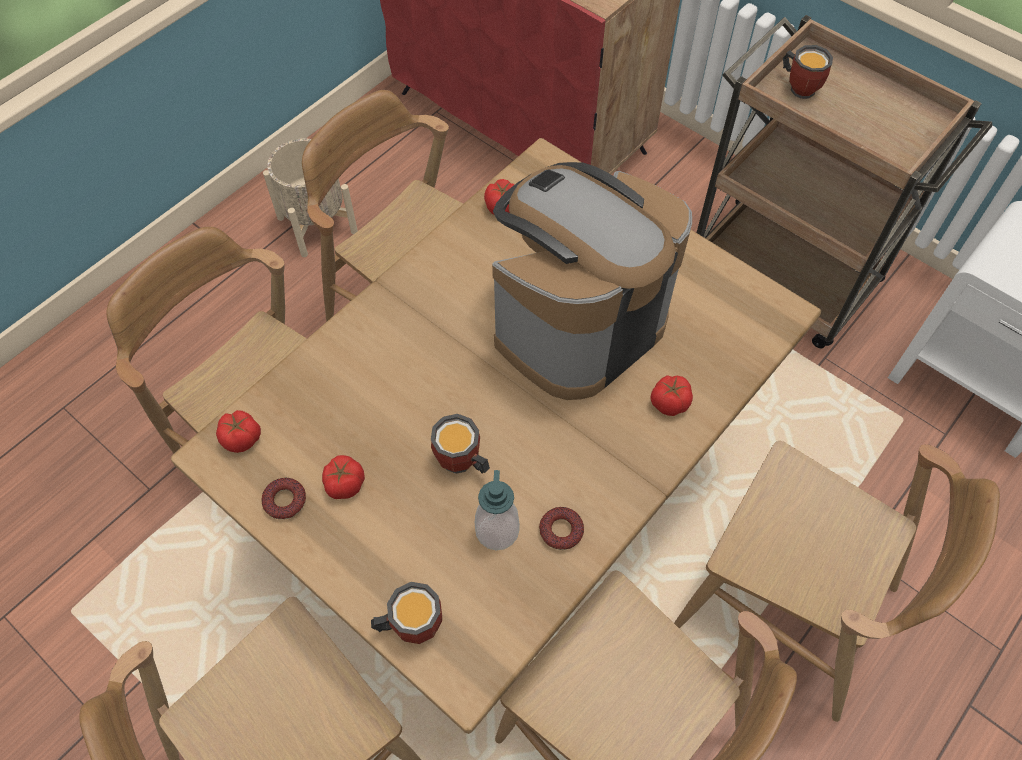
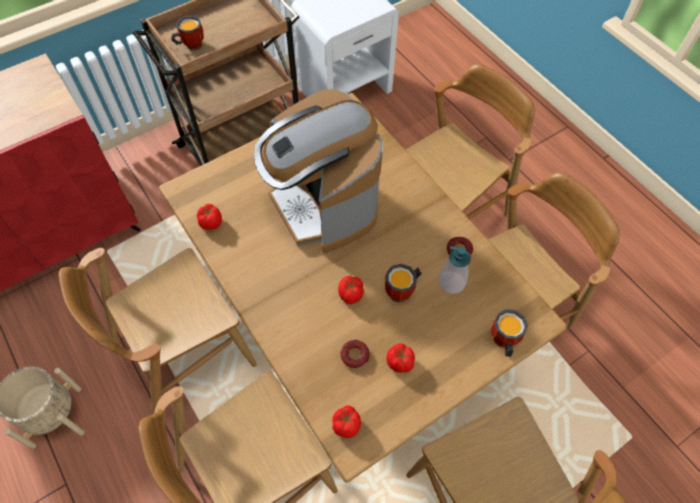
camera: 75 degrees left, 0 degrees up
(285, 501) = (403, 402): donut -> donut (355, 355)
(668, 403) = (391, 177): tomato -> tomato (350, 295)

